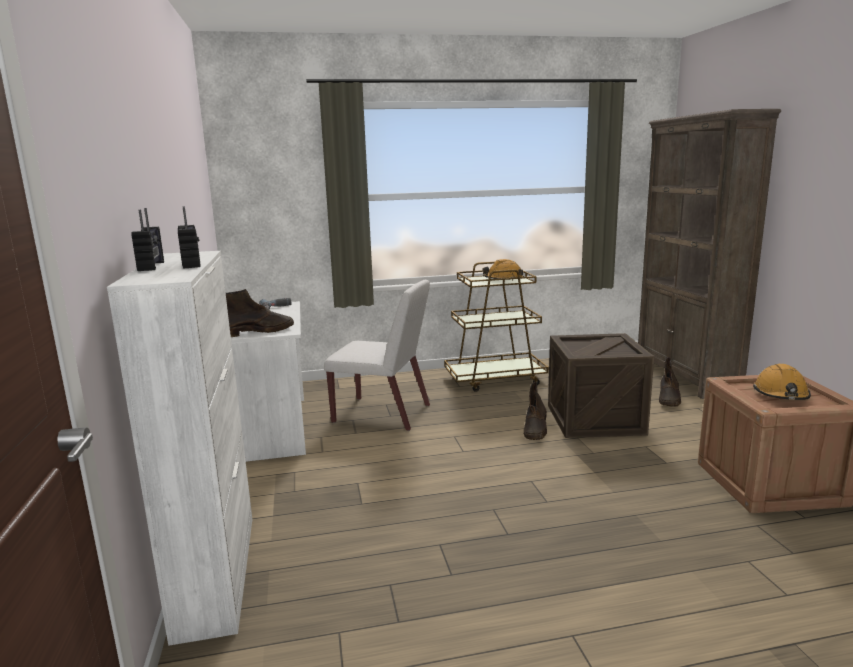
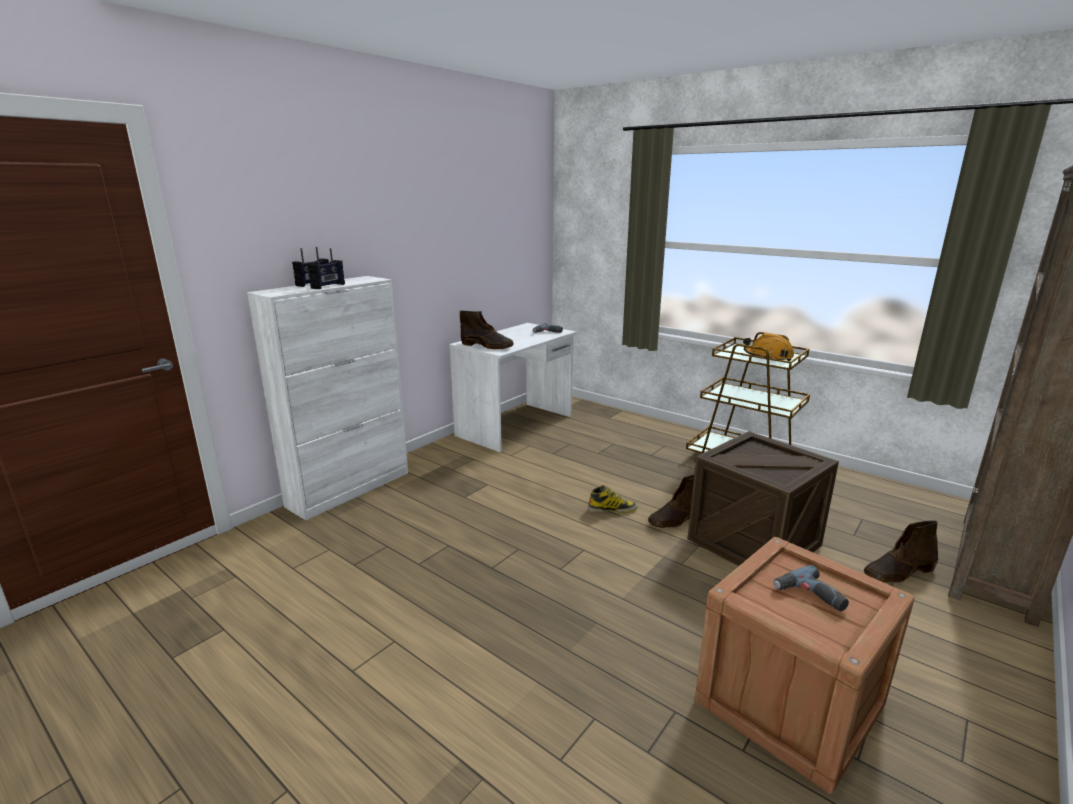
camera: 50 degrees right, 5 degrees up
(383, 414) = (596, 449): white chair -> none
(487, 446) = (612, 509): none -> boot
(781, 394) = (810, 596): orange hard hat -> power drill

